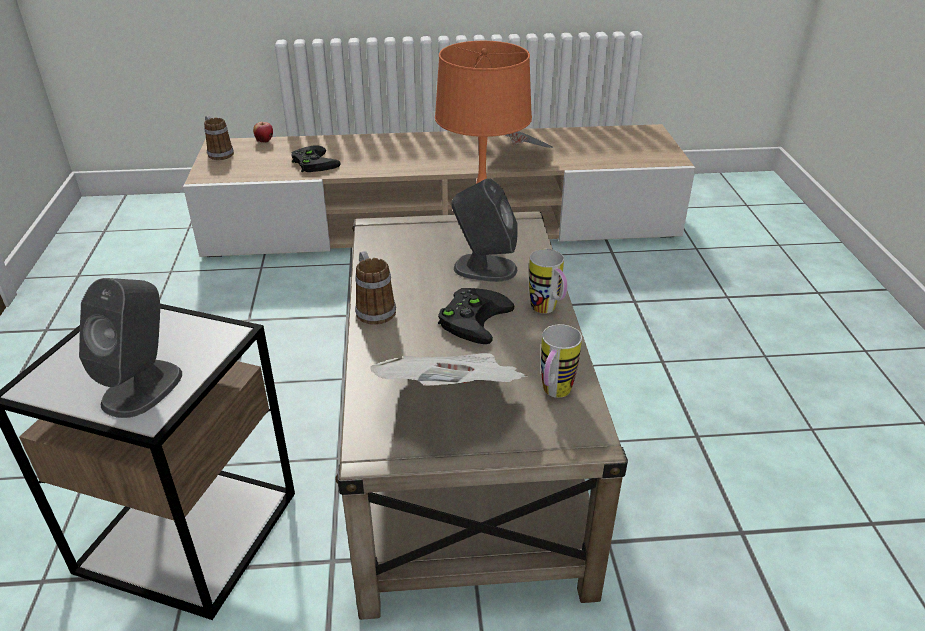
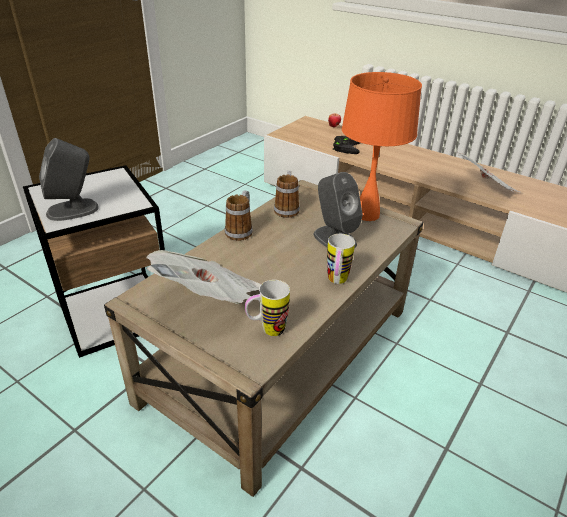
camera: 40 degrees right, 0 degrees up
(219, 153) = (302, 125): mug -> mug (287, 208)
(473, 317) = (286, 262): black game controller -> none

